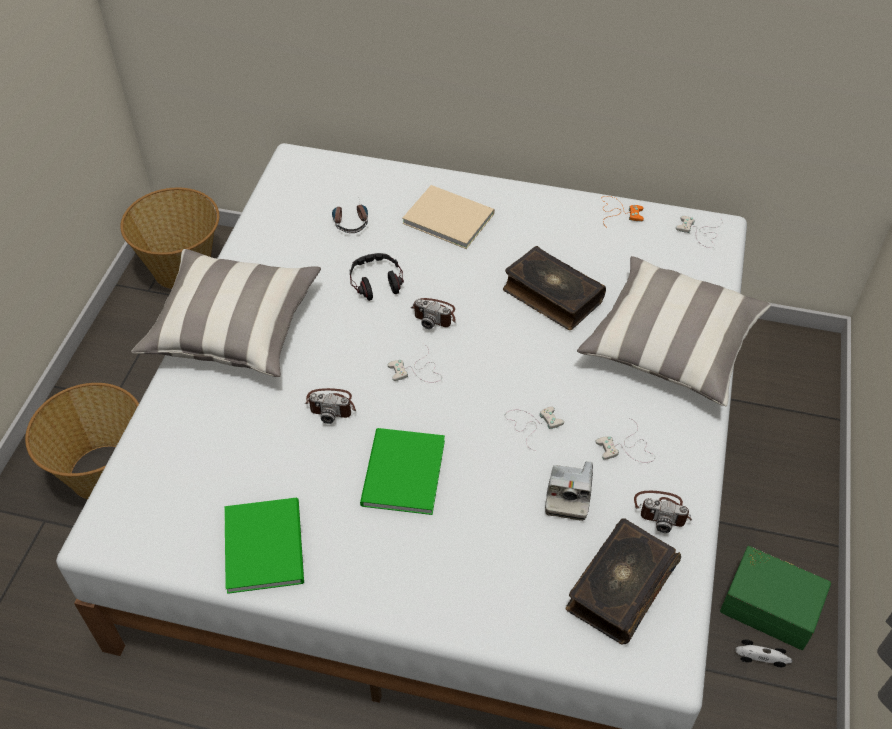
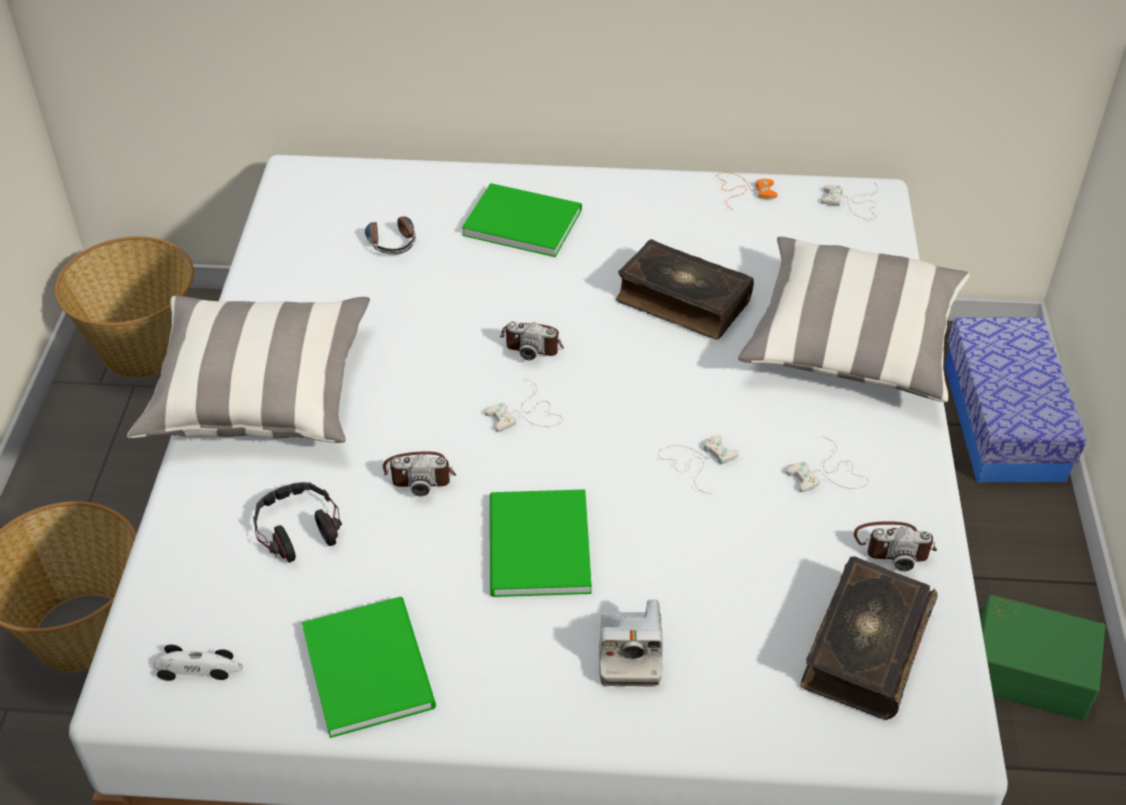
camera: 10 degrees left, 5 degrees down
(376, 281) = (443, 311): headphones -> headphones (297, 529)
(447, 216) = (520, 220): beige book -> green book
(568, 495) = (767, 544): camera -> camera (629, 653)
(762, 656) = (1036, 737): toy car -> toy car (198, 669)
(797, 408) = (1003, 421): none -> storage box

